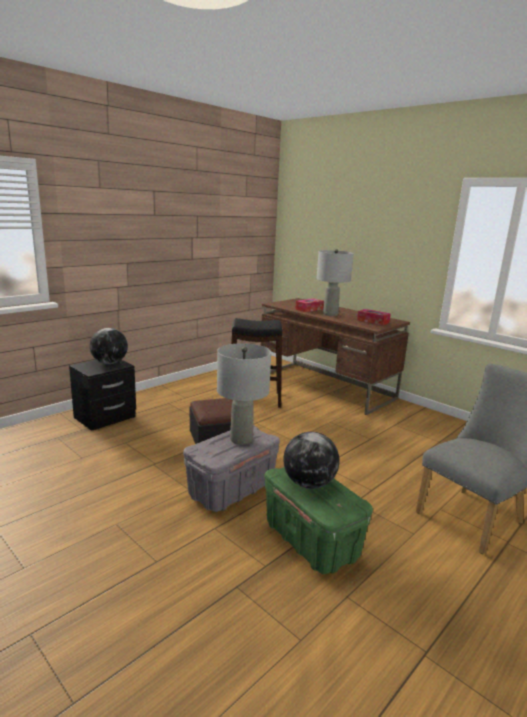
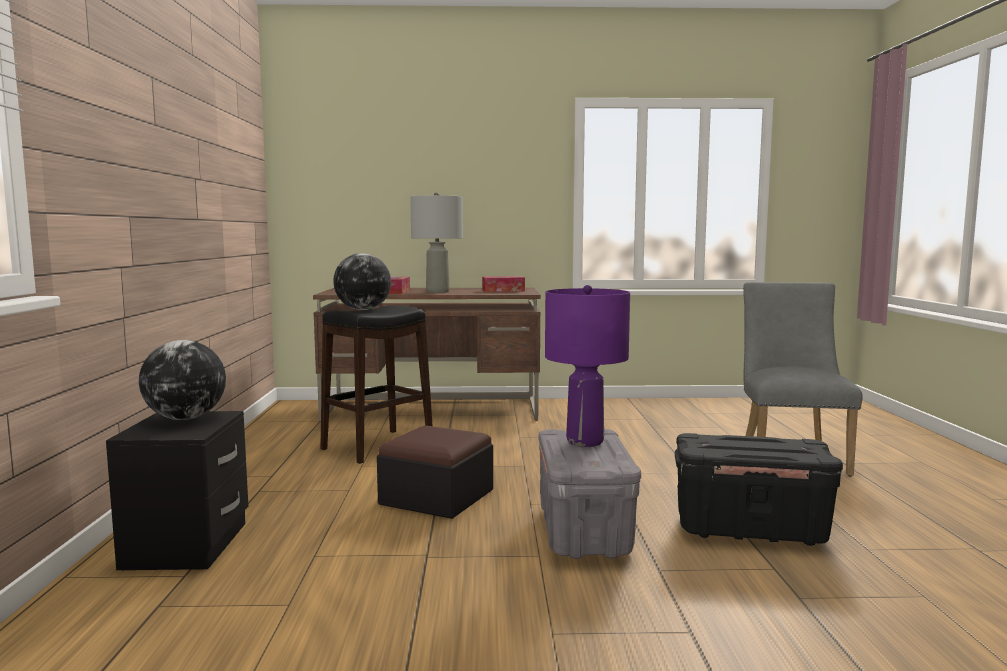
camera: 45 degrees left, 10 degrees down
(241, 439) = (585, 441): grey table lamp -> purple table lamp
(309, 484) = (744, 445): globe -> globe (363, 310)
(312, 540) = (751, 529): green storage box -> black storage box

